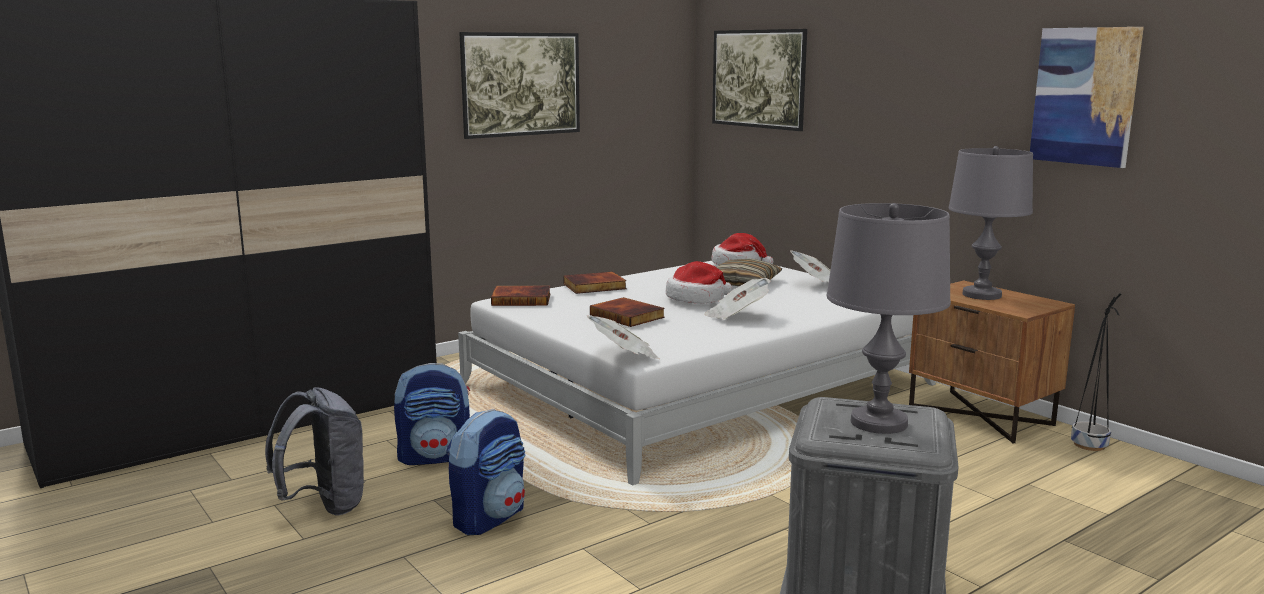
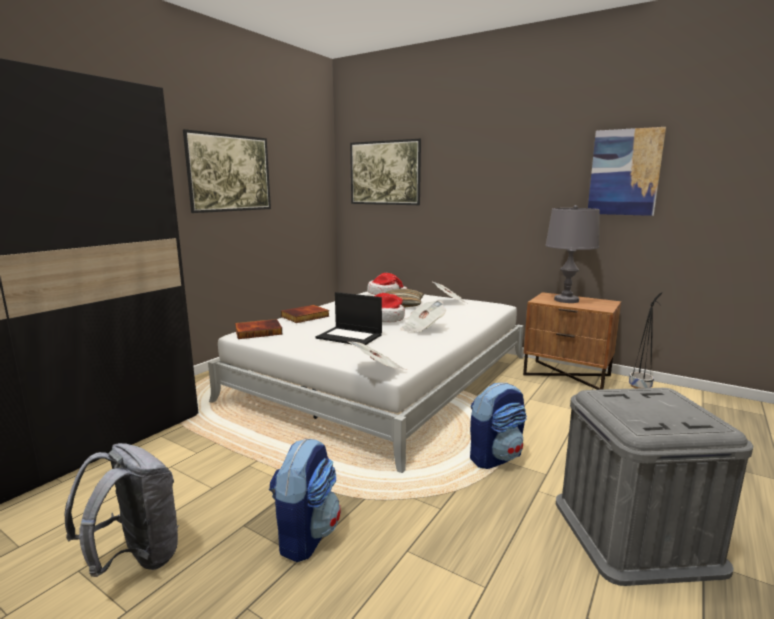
camera: 20 degrees left, 0 degrees up
(436, 457) = (224, 476): backpack -> backpack (495, 457)
(628, 316) = (350, 336): book -> laptop
(879, 422) = (657, 408): grey table lamp -> none

